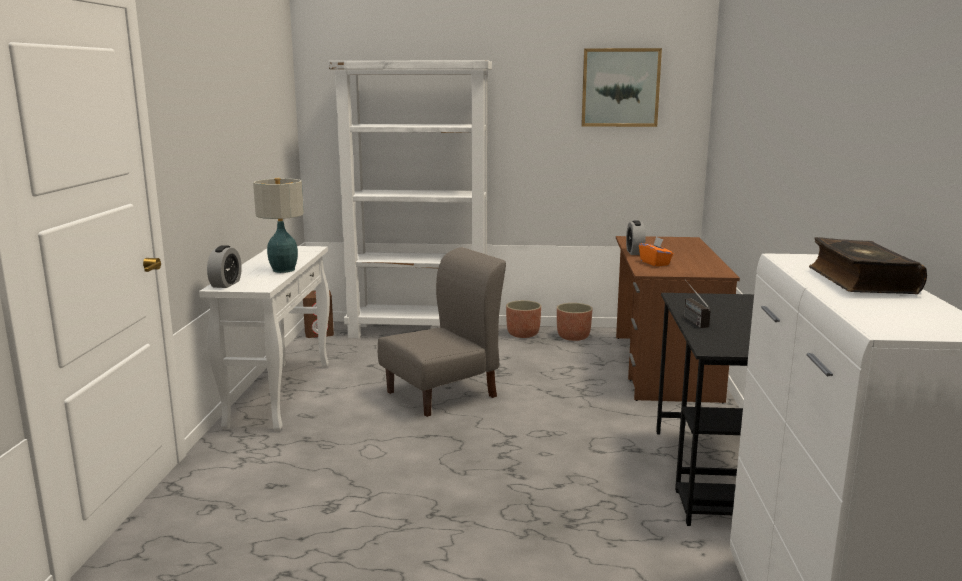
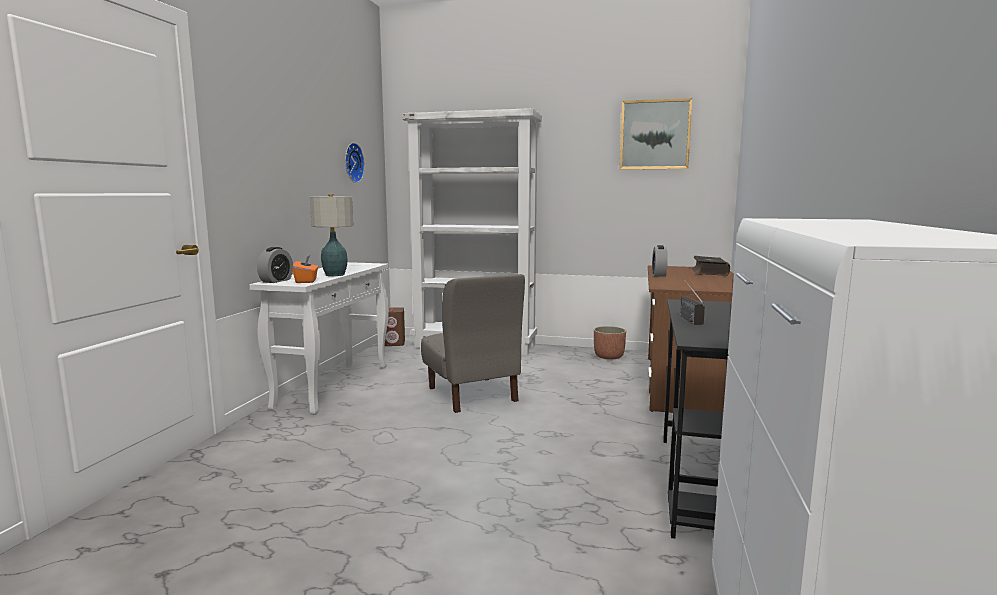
camera: 10 degrees right, 5 degrees down
(270, 123) = (351, 163): none -> wall clock
(443, 394) = (472, 394): grey chair -> grey chair turned 90 degrees clockwise
(523, 334) = (564, 352): planter -> none
(655, 263) = (674, 281): orange tissue box -> orange tissue box (306, 281)
(860, 280) = (857, 225): book -> book (709, 272)

